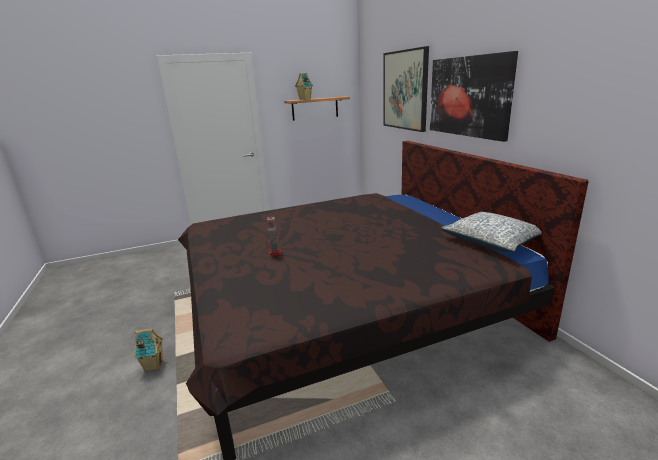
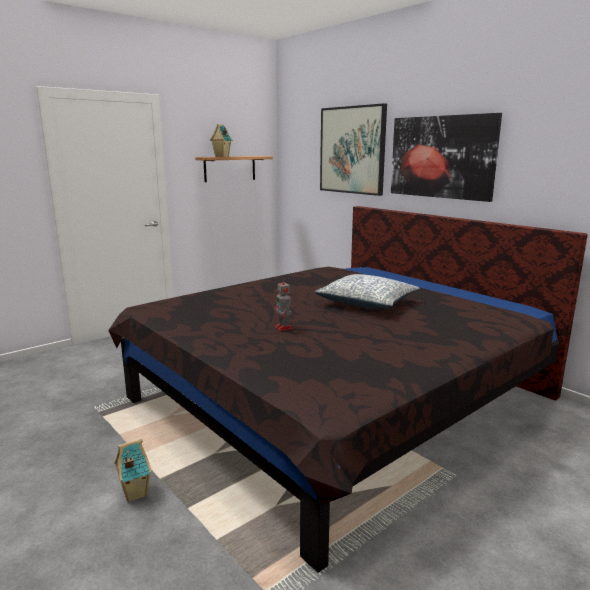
camera: 20 degrees left, 5 degrees down
(492, 241) = (496, 302): pillow -> pillow (367, 303)

